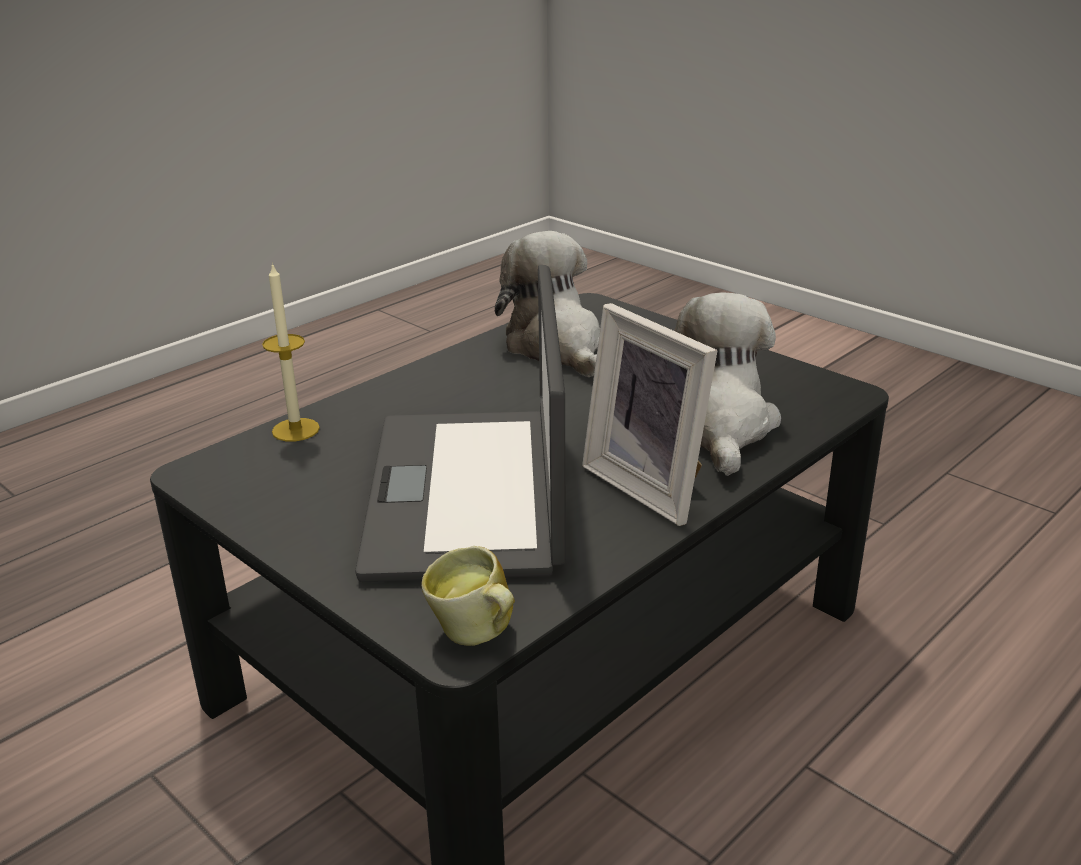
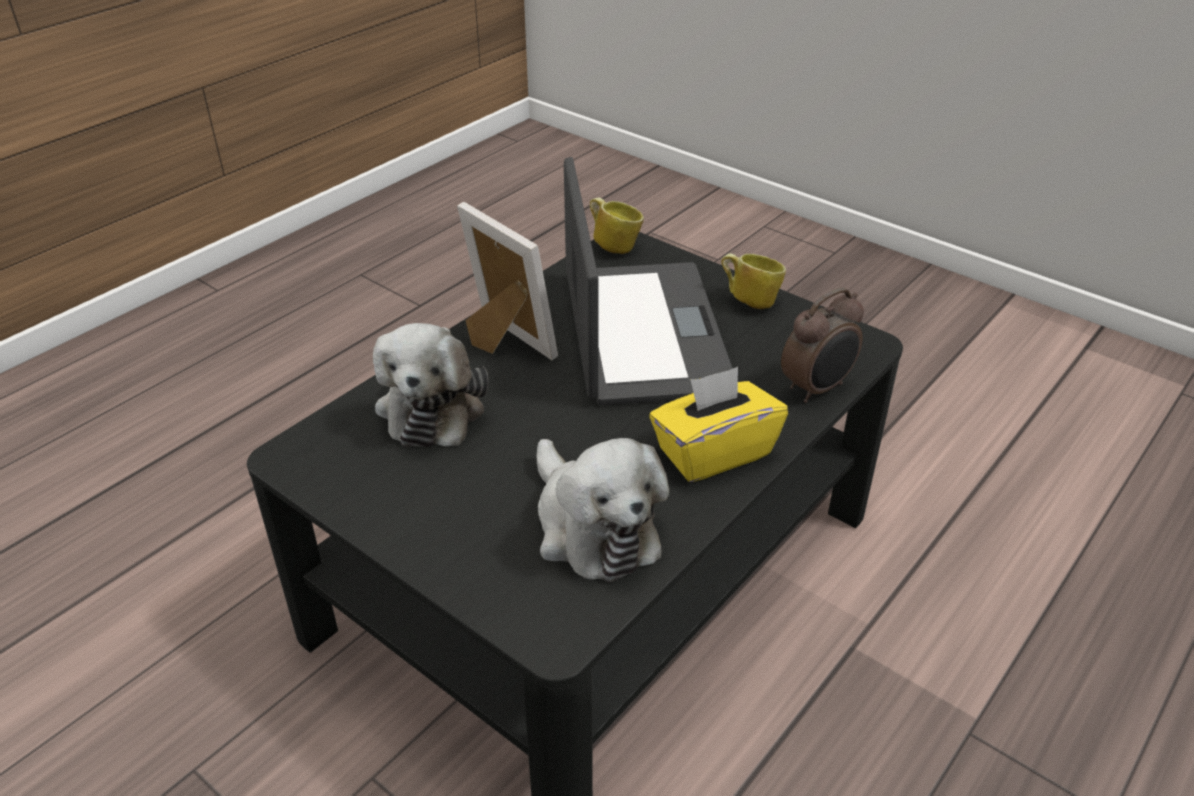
camera: 175 degrees right, 10 degrees up
(295, 430) = (817, 388): candle -> alarm clock
(304, 529) = (749, 301): none -> mug
(435, 386) = (713, 452): none -> yellow tissue box

